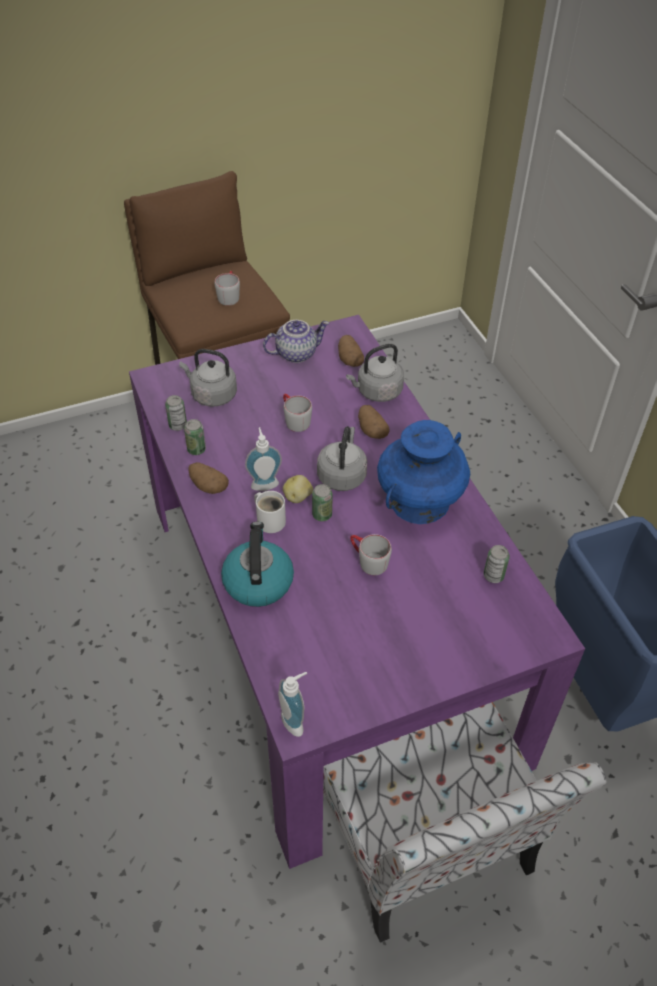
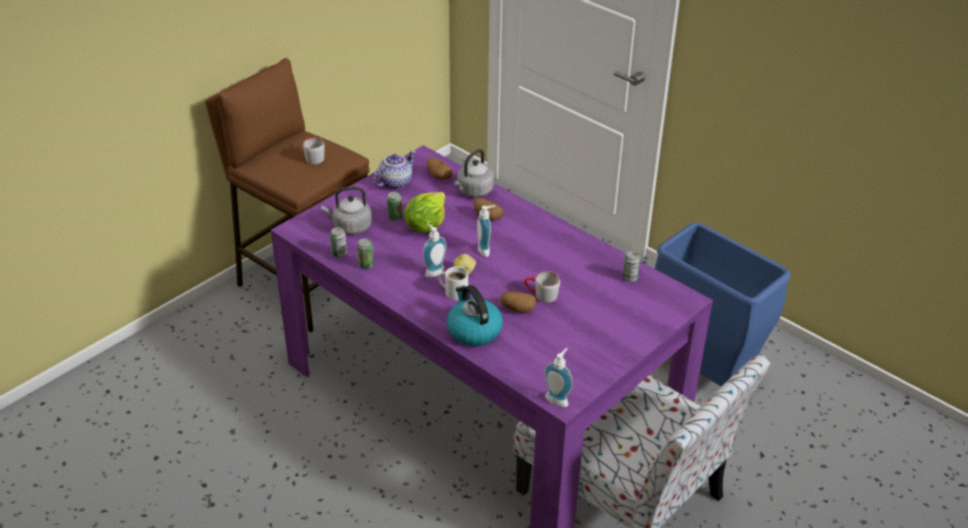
camera: 25 degrees left, 10 degrees down
(207, 486) = (392, 285): potato -> potato (517, 309)
(294, 420) = (426, 225): grey mug -> lettuce
(322, 515) = (489, 278): can -> can (395, 217)
(342, 475) = (486, 250): grey kettle -> soap dispenser
(420, 501) = (551, 249): blue vase -> none

